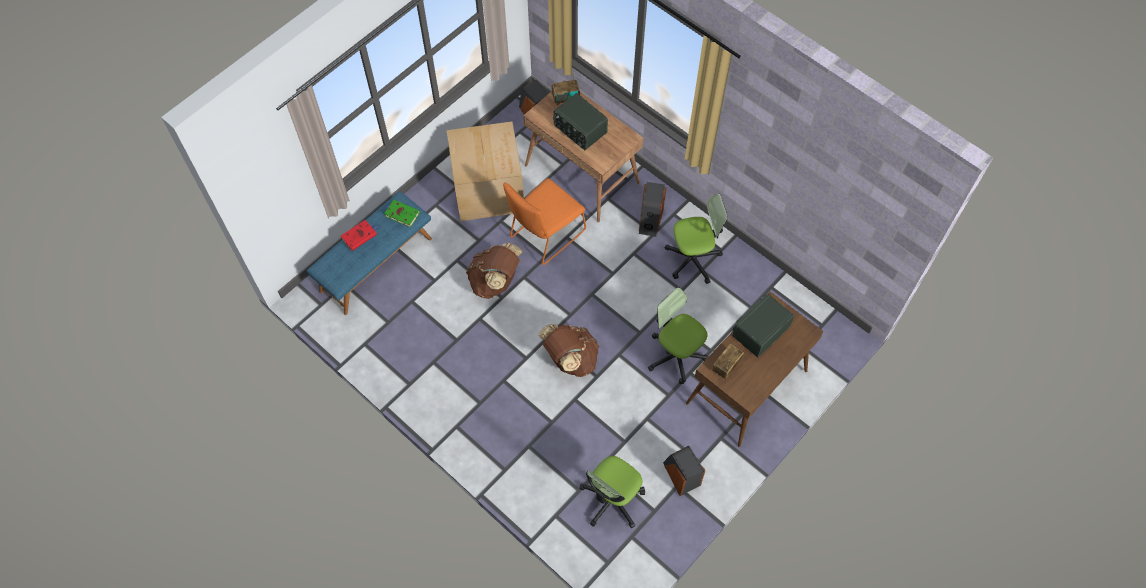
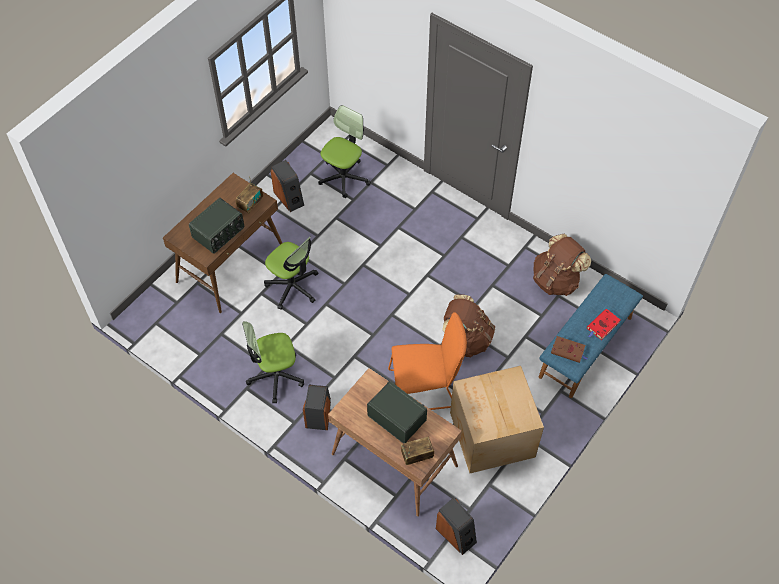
camera: 175 degrees right, 5 degrees down
(401, 214) = (568, 351): green book -> brown book
(545, 236) = (425, 388): orange chair -> orange chair turned 45 degrees clockwise
(570, 359) = (387, 276): brown backpack -> brown backpack (556, 280)

